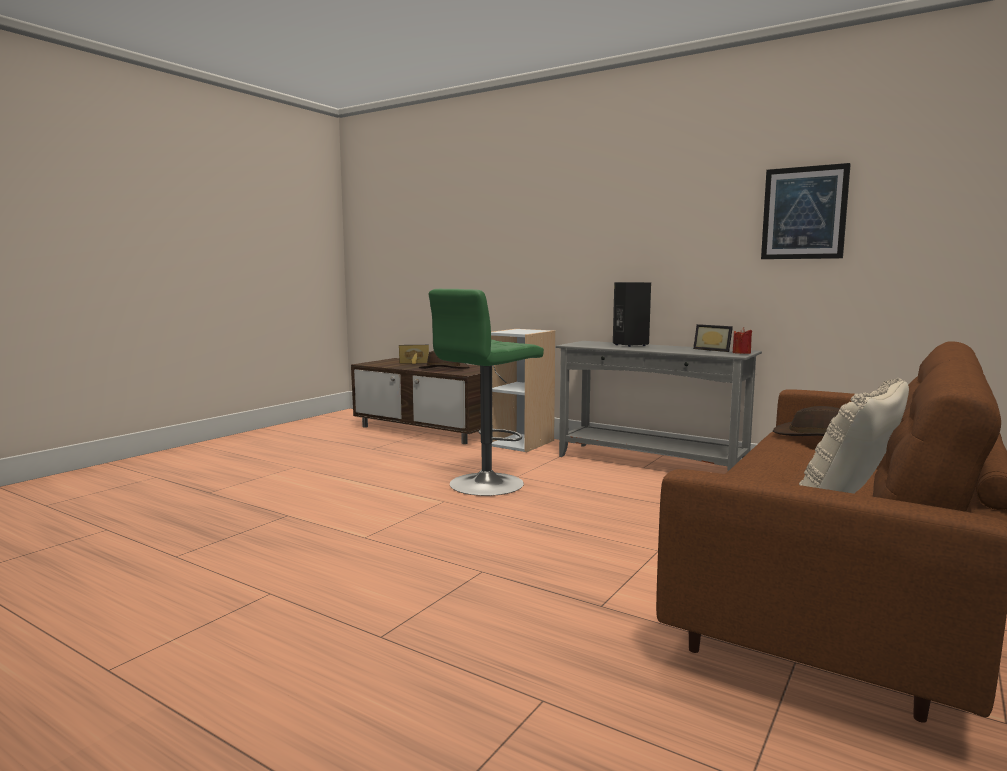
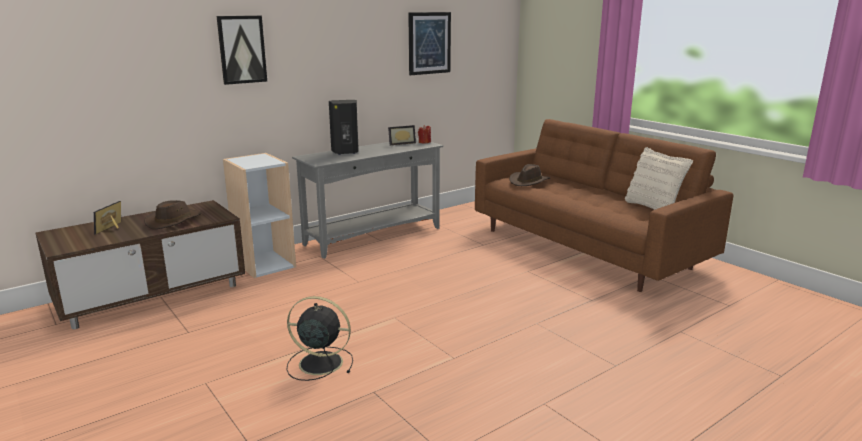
camera: 70 degrees left, 10 degrees up
(335, 490) = (319, 363): none -> black fan
(485, 484) = (367, 296): green stool -> none
(549, 223) = (242, 49): none -> picture

